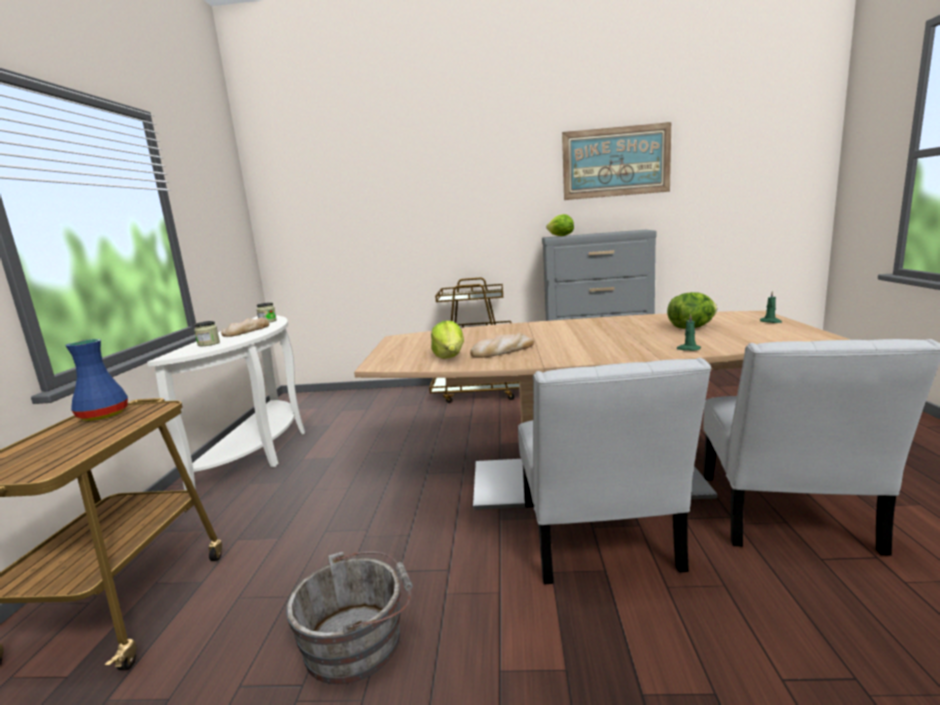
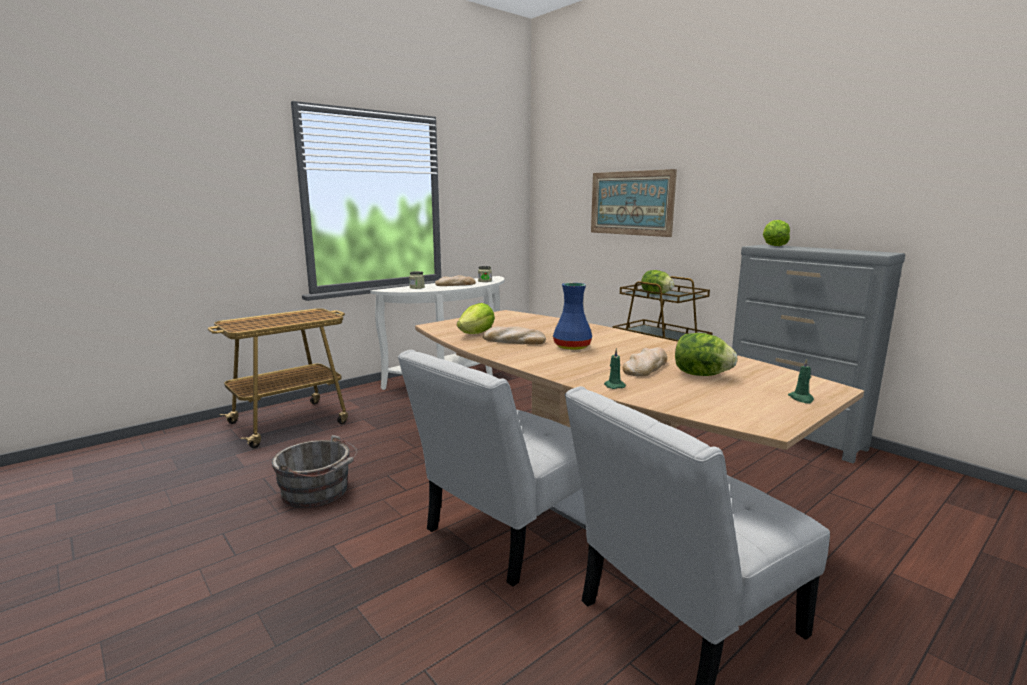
camera: 45 degrees right, 0 degrees up
(104, 415) = (310, 314): blue vase -> blue vase (572, 347)
(466, 296) = (656, 294): none -> lettuce
(616, 162) = (879, 157): picture -> picture (631, 203)
(650, 334) = (645, 366): none -> bread

